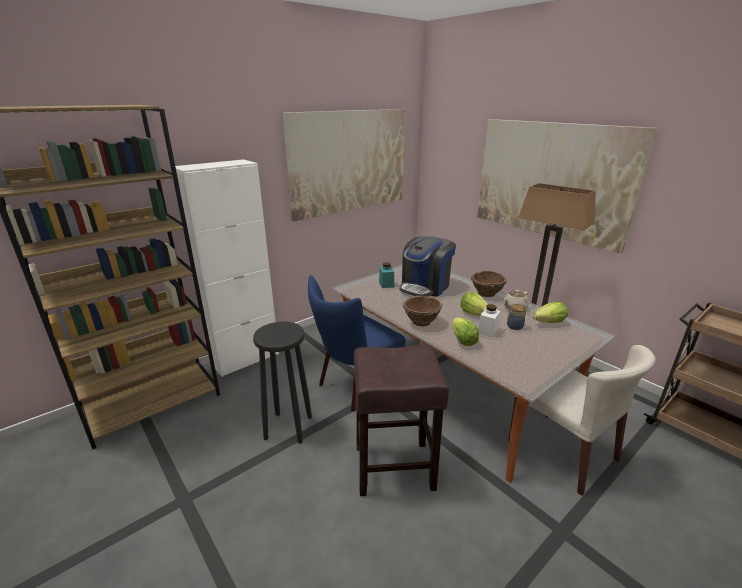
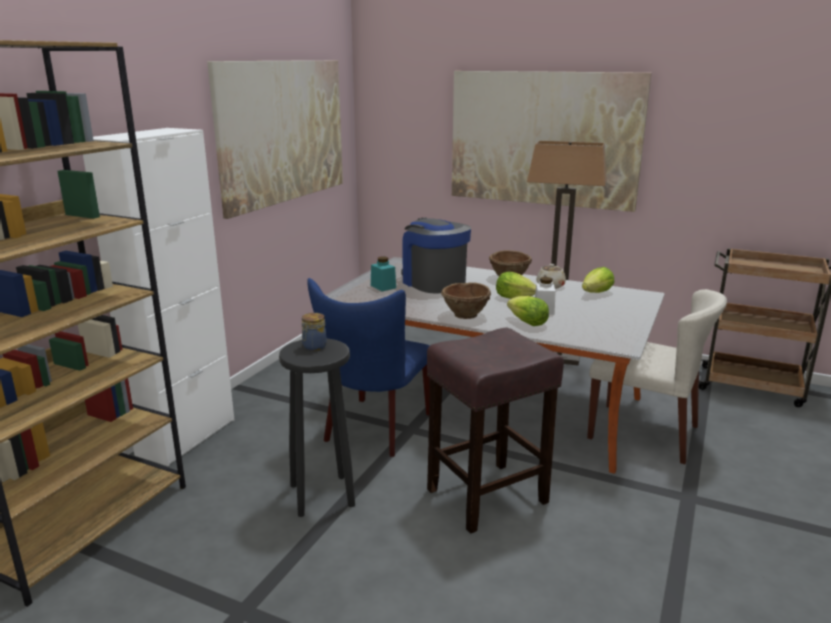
camera: 25 degrees left, 5 degrees down
(425, 287) = (433, 282): coffee machine -> coffee machine turned 135 degrees clockwise
(514, 326) = (566, 302): jar -> jar (313, 347)

